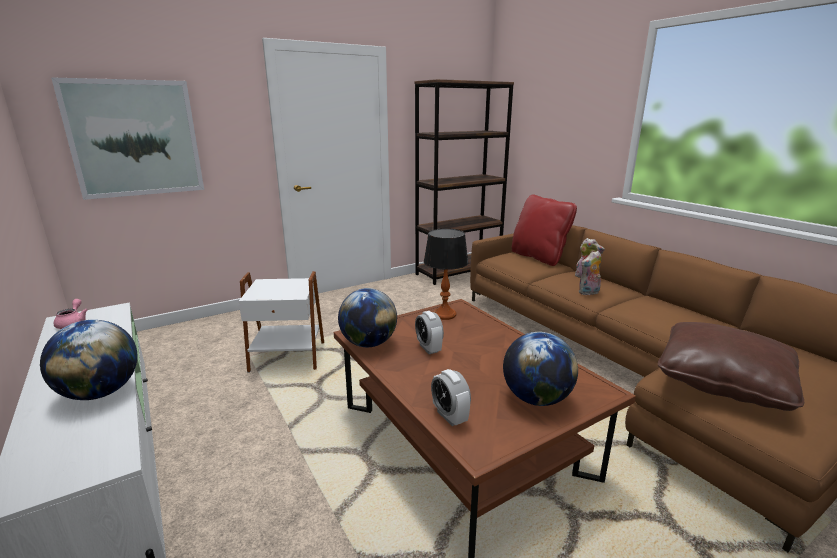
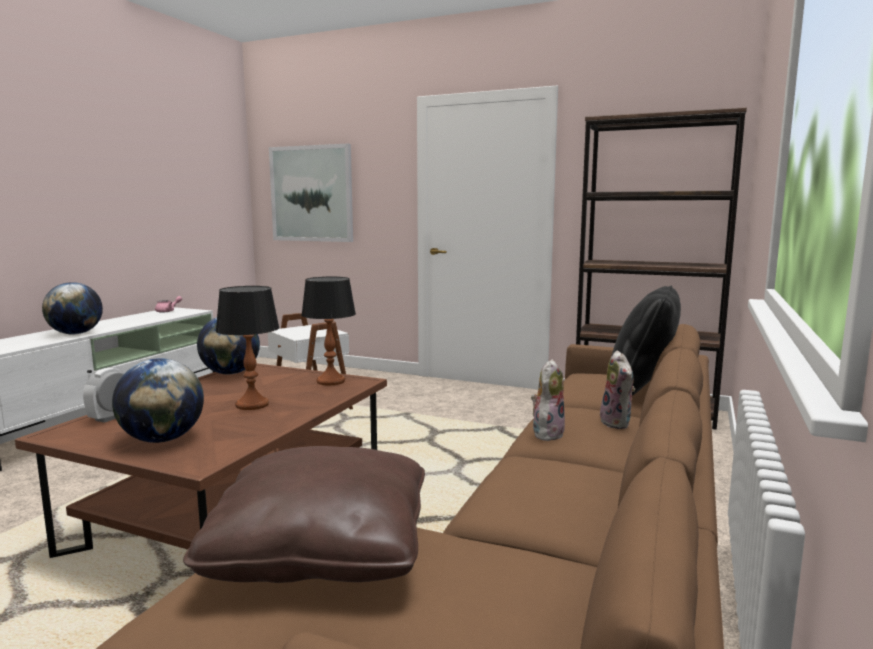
camera: 55 degrees right, 10 degrees down
(428, 348) = (241, 390): alarm clock -> none
(476, 351) = (251, 405): none -> table lamp
(539, 257) = (641, 390): red pillow -> black pillow
(589, 293) = (547, 433): plush toy -> plush toy turned 90 degrees clockwise

